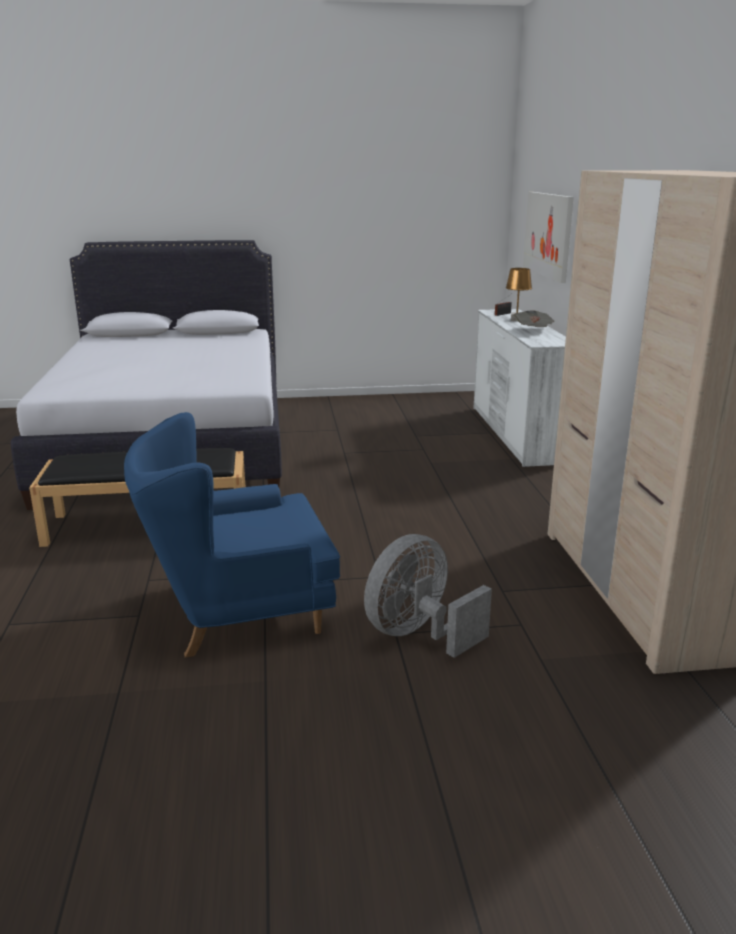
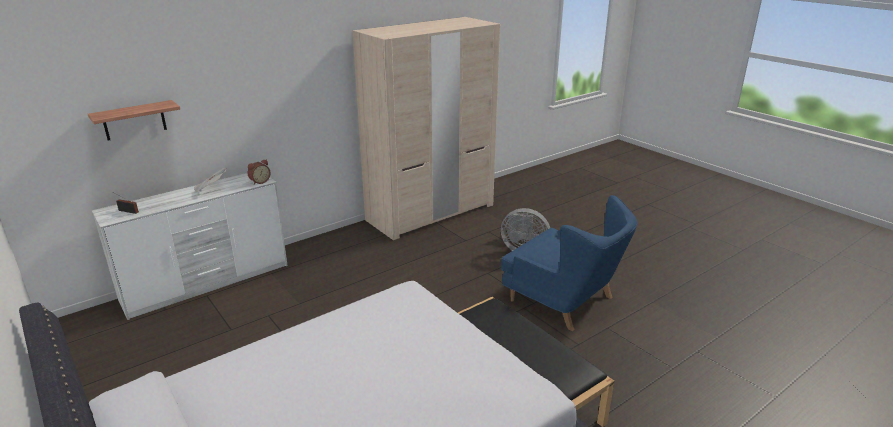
camera: 120 degrees left, 5 degrees up
(516, 320) = (161, 201): brown table lamp -> none
(537, 342) = (259, 181): none -> alarm clock
(548, 235) = (134, 120): picture -> shelf

